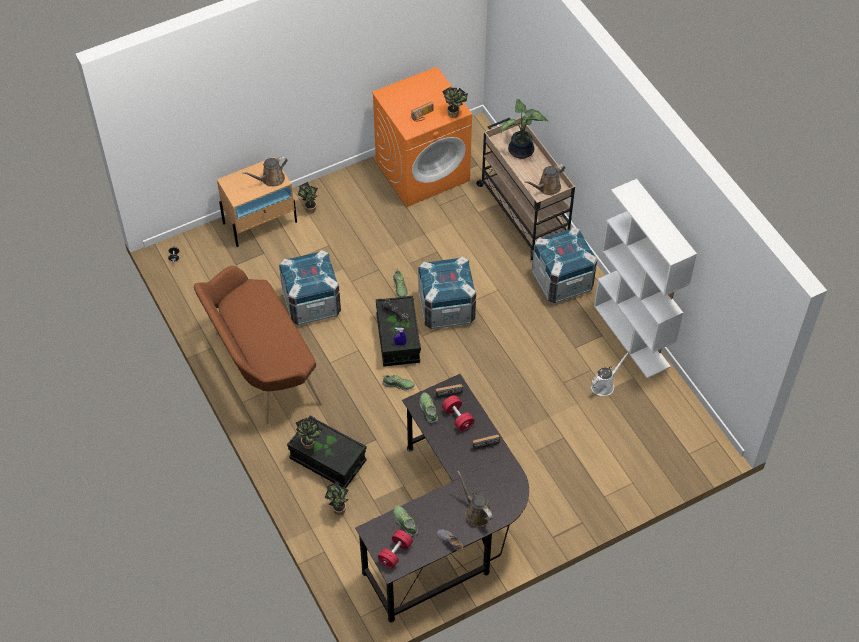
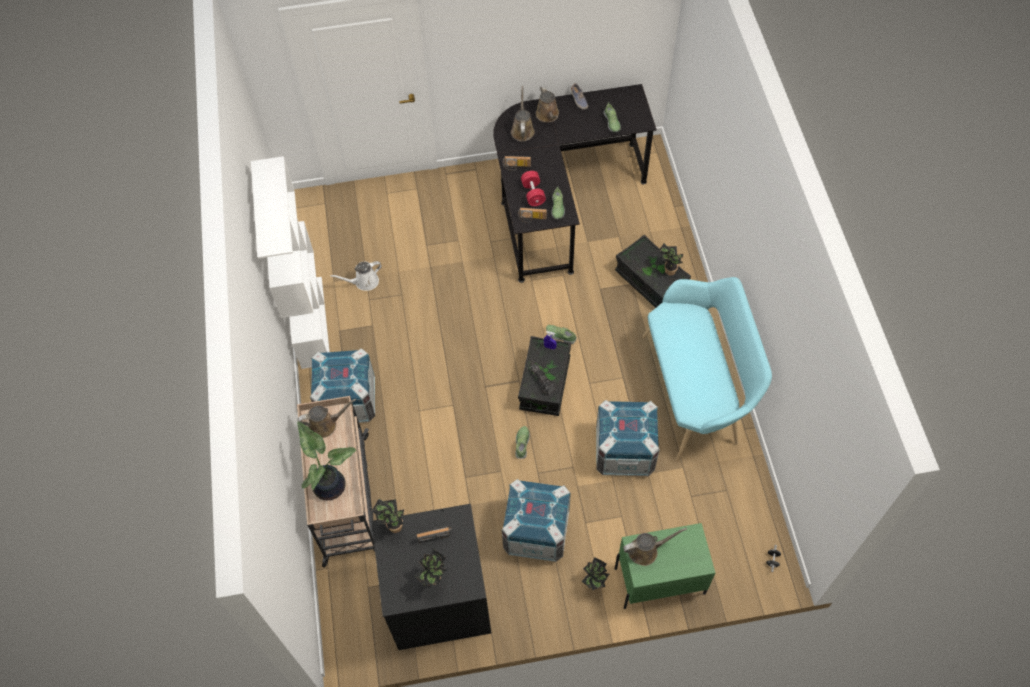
camera: 160 degrees left, 5 degrees up
(260, 222) = (659, 580): beige nightstand -> green nightstand
(261, 369) = (696, 390): brown bench -> turquoise bench
(338, 509) = (652, 237): potted plant -> potted plant (434, 579)
(395, 553) = (628, 102): red dumbbell -> none
(423, 170) = (438, 599): orange washing machine -> black washing machine
(446, 309) = (482, 404): crate -> crate (536, 532)
(497, 487) = (522, 130): none -> brown watering can

